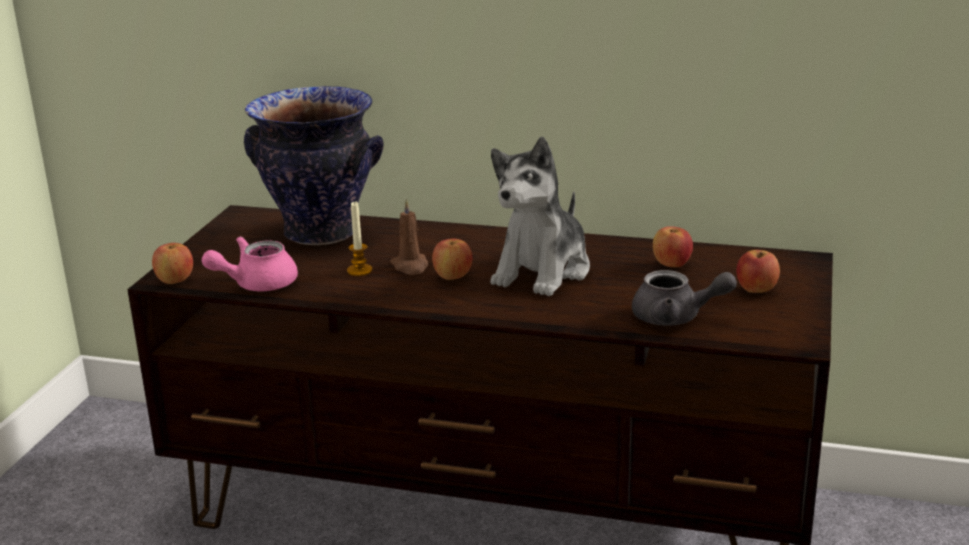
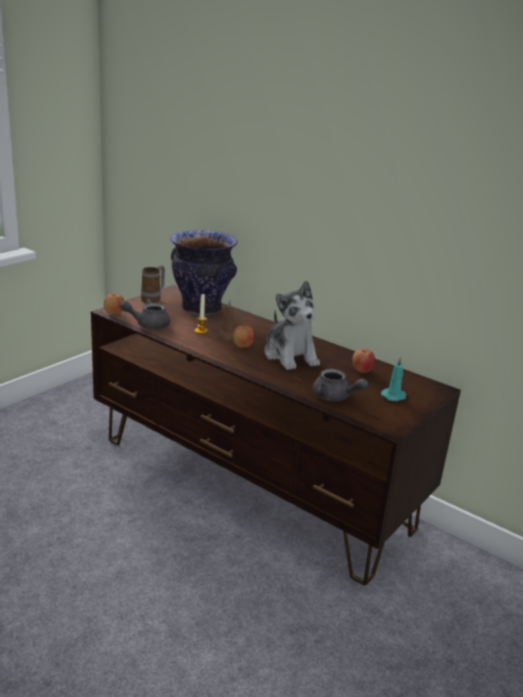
camera: 20 degrees right, 0 degrees up
(221, 237) = (153, 299): none -> mug
(256, 284) = (148, 324): pink teapot -> grey teapot
(543, 271) = (290, 356): plush toy -> plush toy turned 75 degrees counterclockwise
(756, 290) = (394, 396): apple -> turquoise candle

